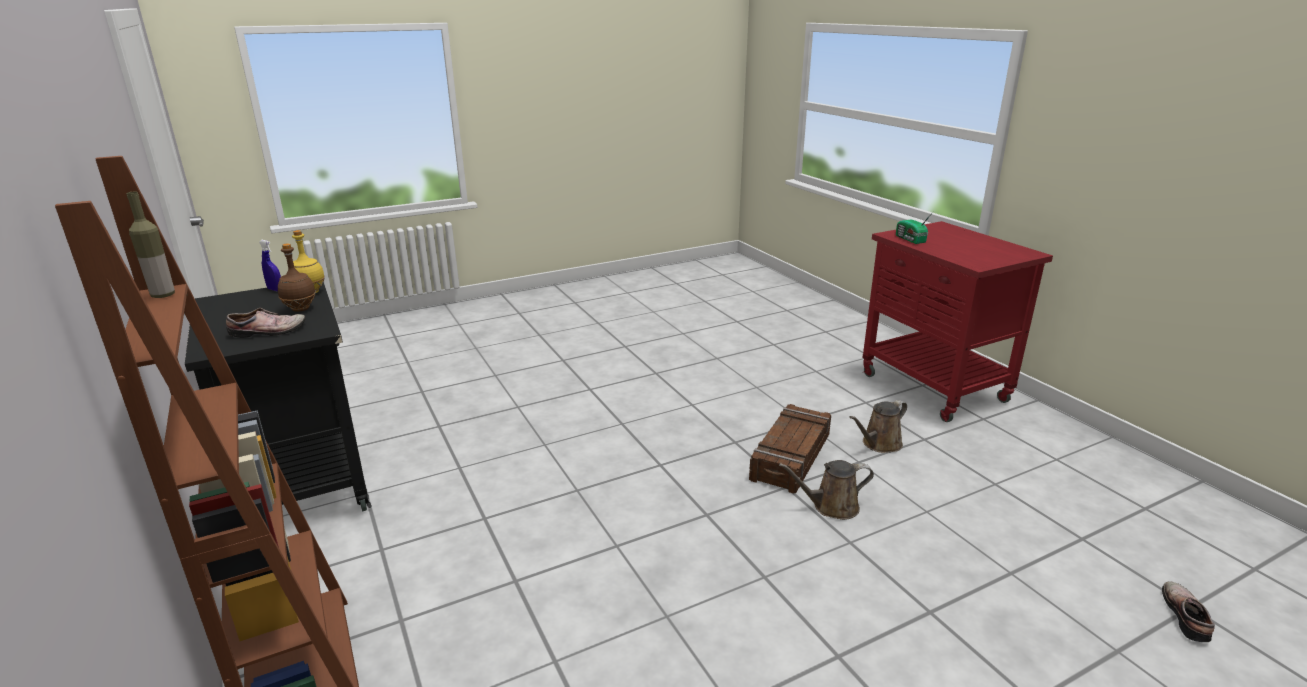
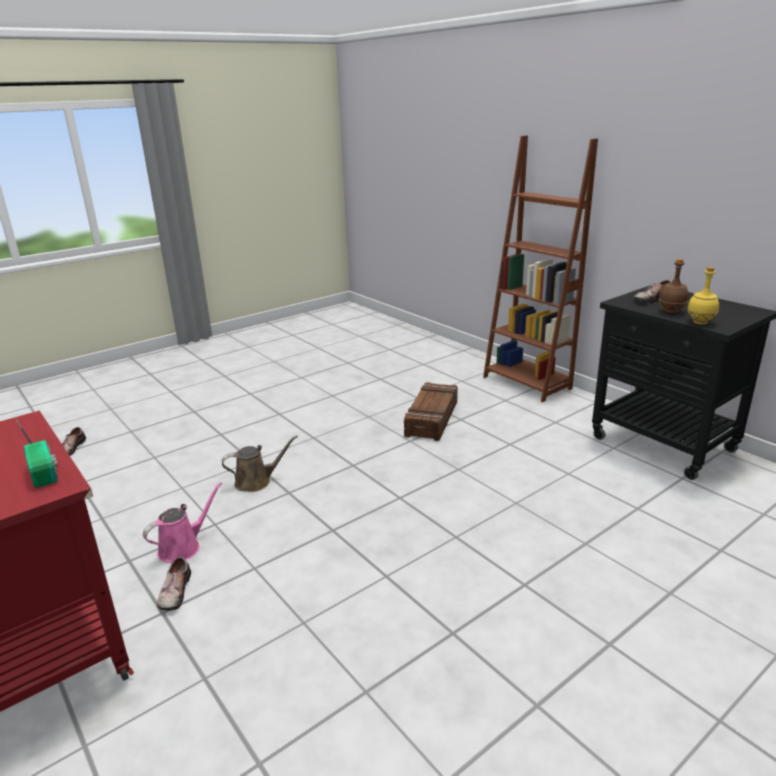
camera: 170 degrees right, 0 degrees up
(163, 295) = (571, 199): bottle -> none
(275, 290) = (736, 322): blue spray bottle -> none
(791, 457) = (278, 520): crate -> crate (431, 418)
(865, 413) = (174, 591): none -> shoe
(879, 444) = (183, 547): brown watering can -> pink watering can

